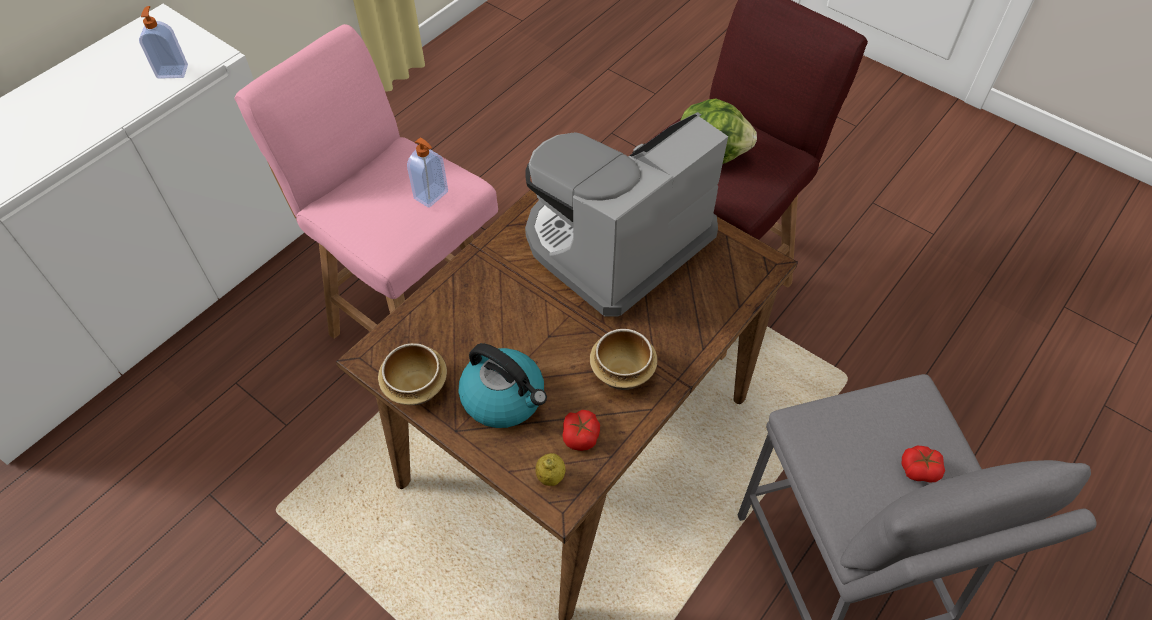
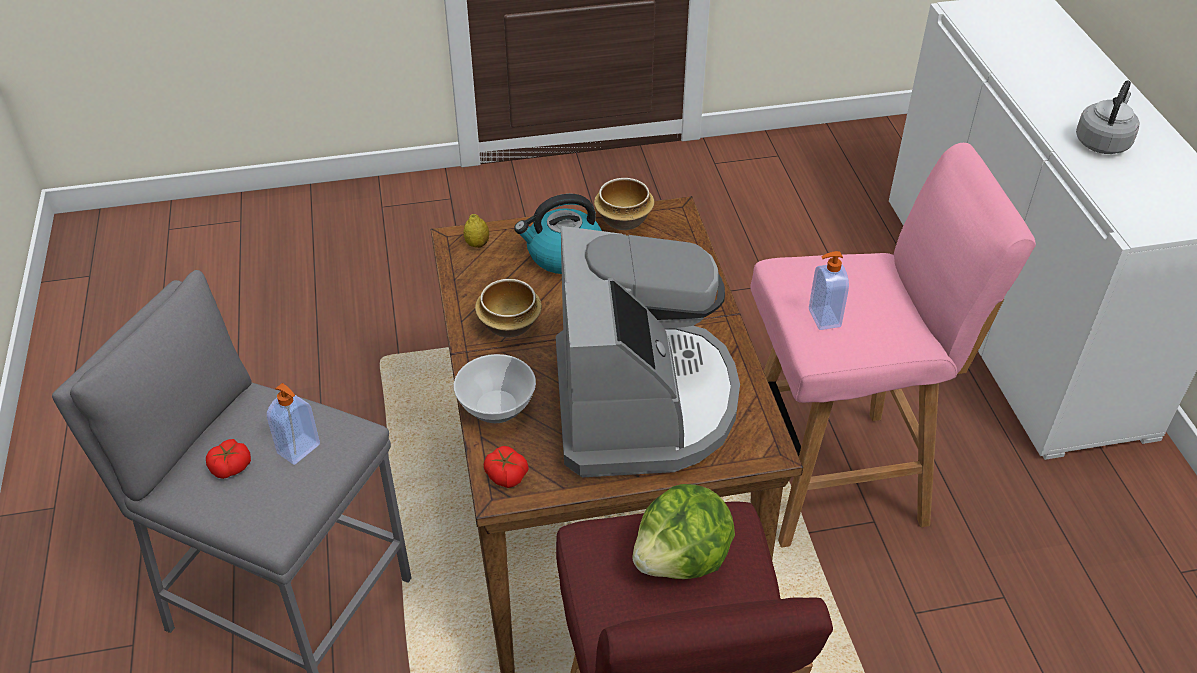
camera: 130 degrees right, 10 degrees down
(88, 105) = (1103, 142): none -> grey kettle
(172, 71) = (1124, 198): soap dispenser -> soap dispenser (300, 450)
(581, 435) = (487, 274): tomato -> tomato (506, 475)
(707, 317) = (497, 407): none -> bowl

